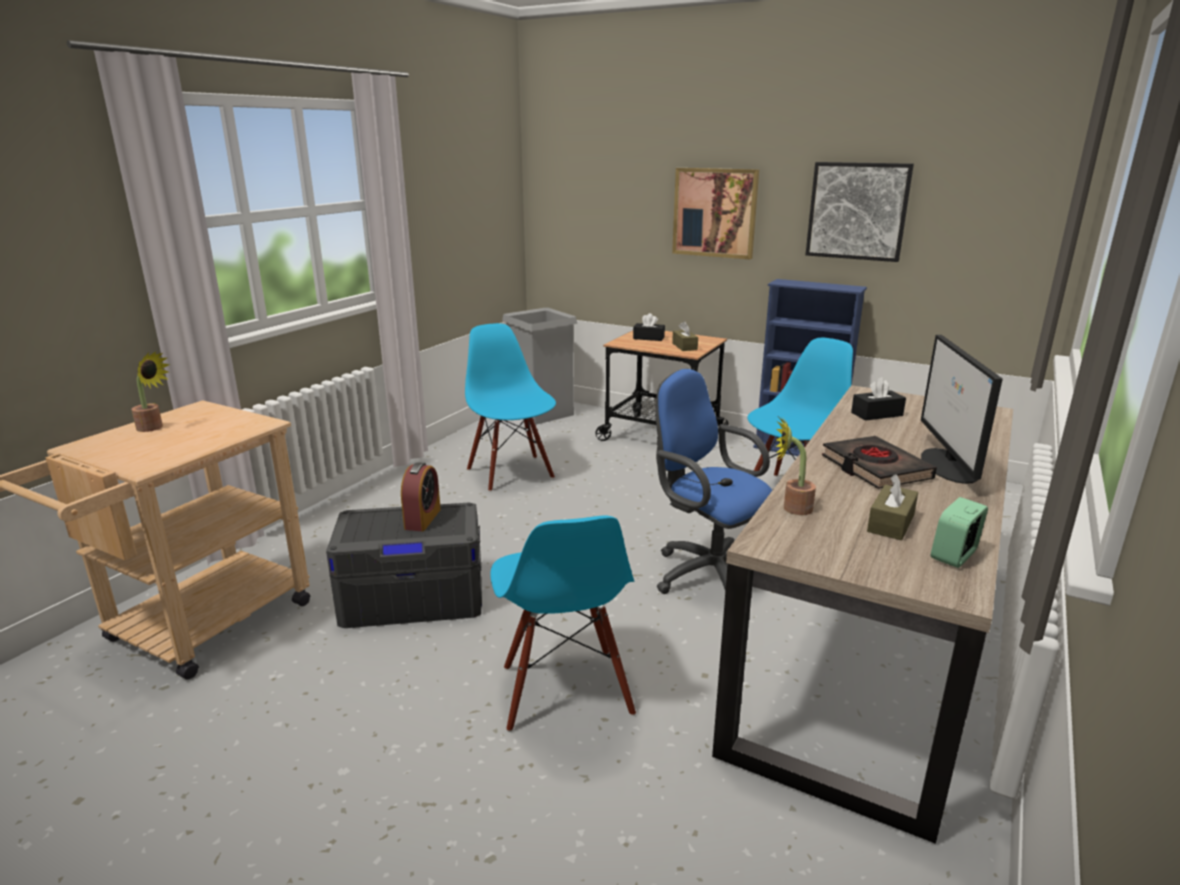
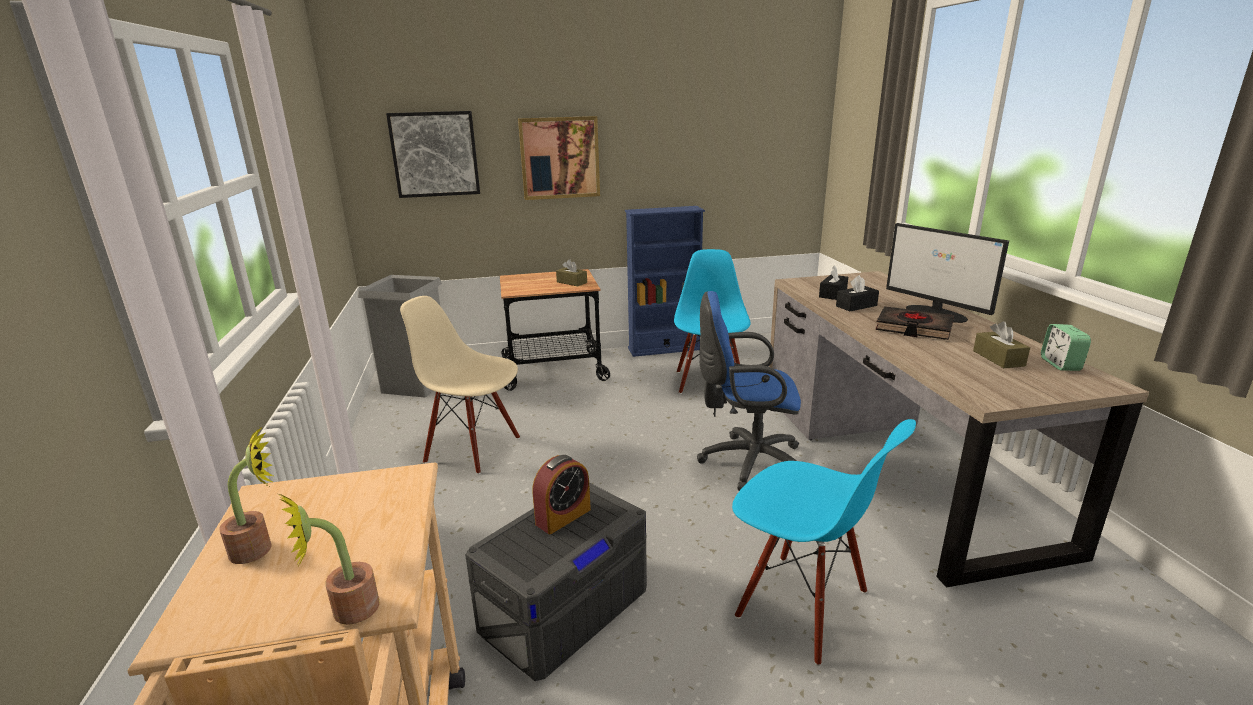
camera: 40 degrees left, 0 degrees up
(422, 519) = (563, 517): alarm clock -> alarm clock turned 75 degrees clockwise
(511, 473) = (473, 449): blue chair -> beige chair
(648, 338) = (528, 282): black tissue box -> black tissue box (856, 306)
(791, 508) = (942, 370): potted plant -> potted plant (346, 612)
(857, 211) = (681, 146): picture -> picture (435, 154)

